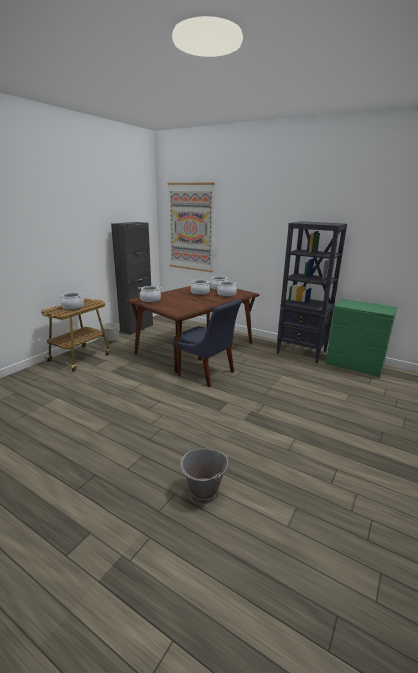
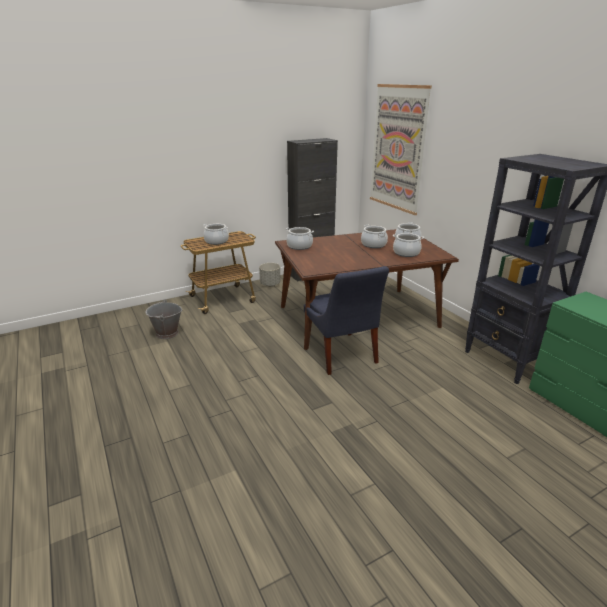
camera: 30 degrees right, 5 degrees up
(203, 492) = (208, 502): grey bucket -> grey bucket (167, 333)

